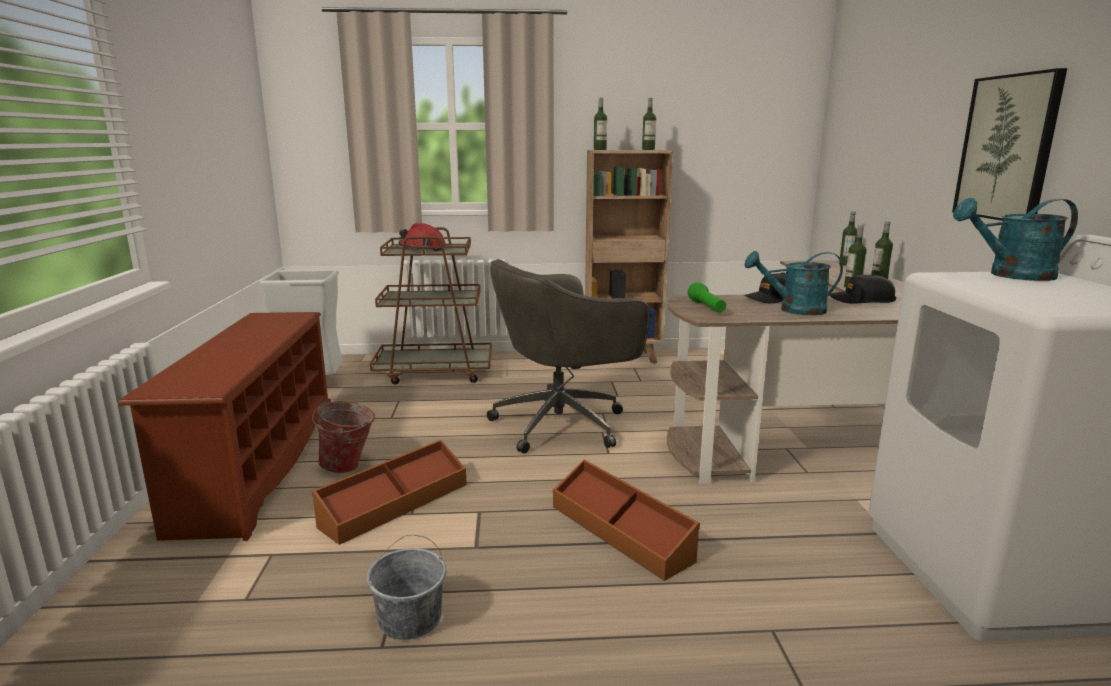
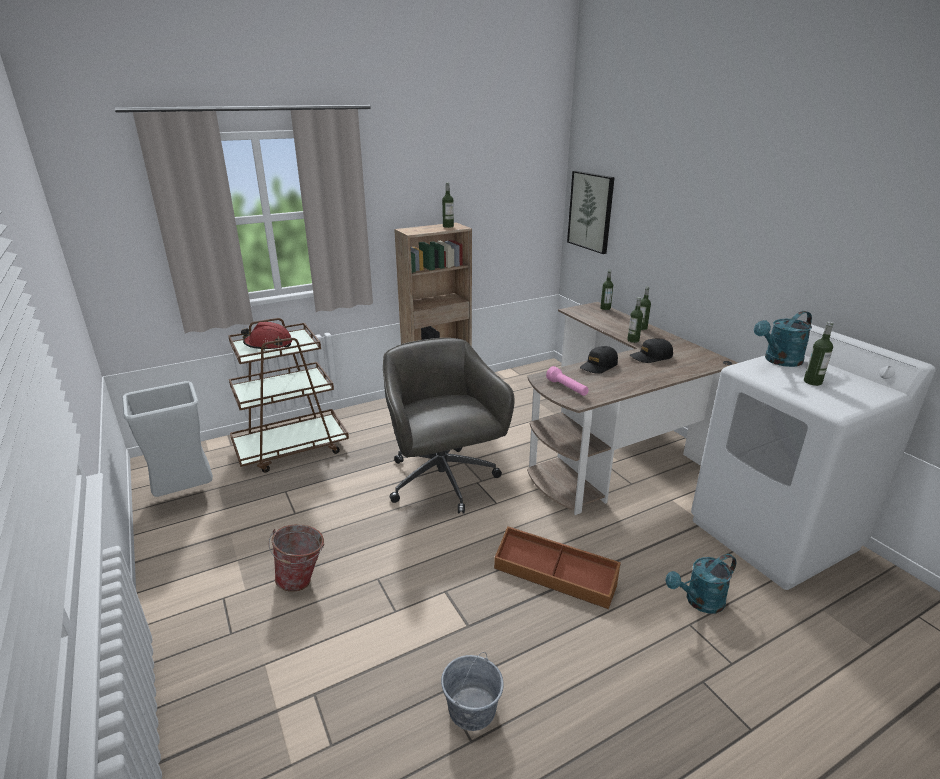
camera: 25 degrees left, 10 degrees up
(256, 467) = (216, 608): brown shoe rack -> none
(394, 504) = (374, 606): brown storage box -> none
(563, 424) = (443, 482): grey office chair -> grey office chair turned 120 degrees clockwise
(600, 149) = (409, 230): bottle -> bottle (812, 382)
(707, 308) = (567, 388): green flashlight -> pink flashlight
(794, 310) = (623, 379): turquoise watering can -> turquoise watering can (699, 602)
(1008, 148) = (741, 250): picture -> picture (591, 211)

